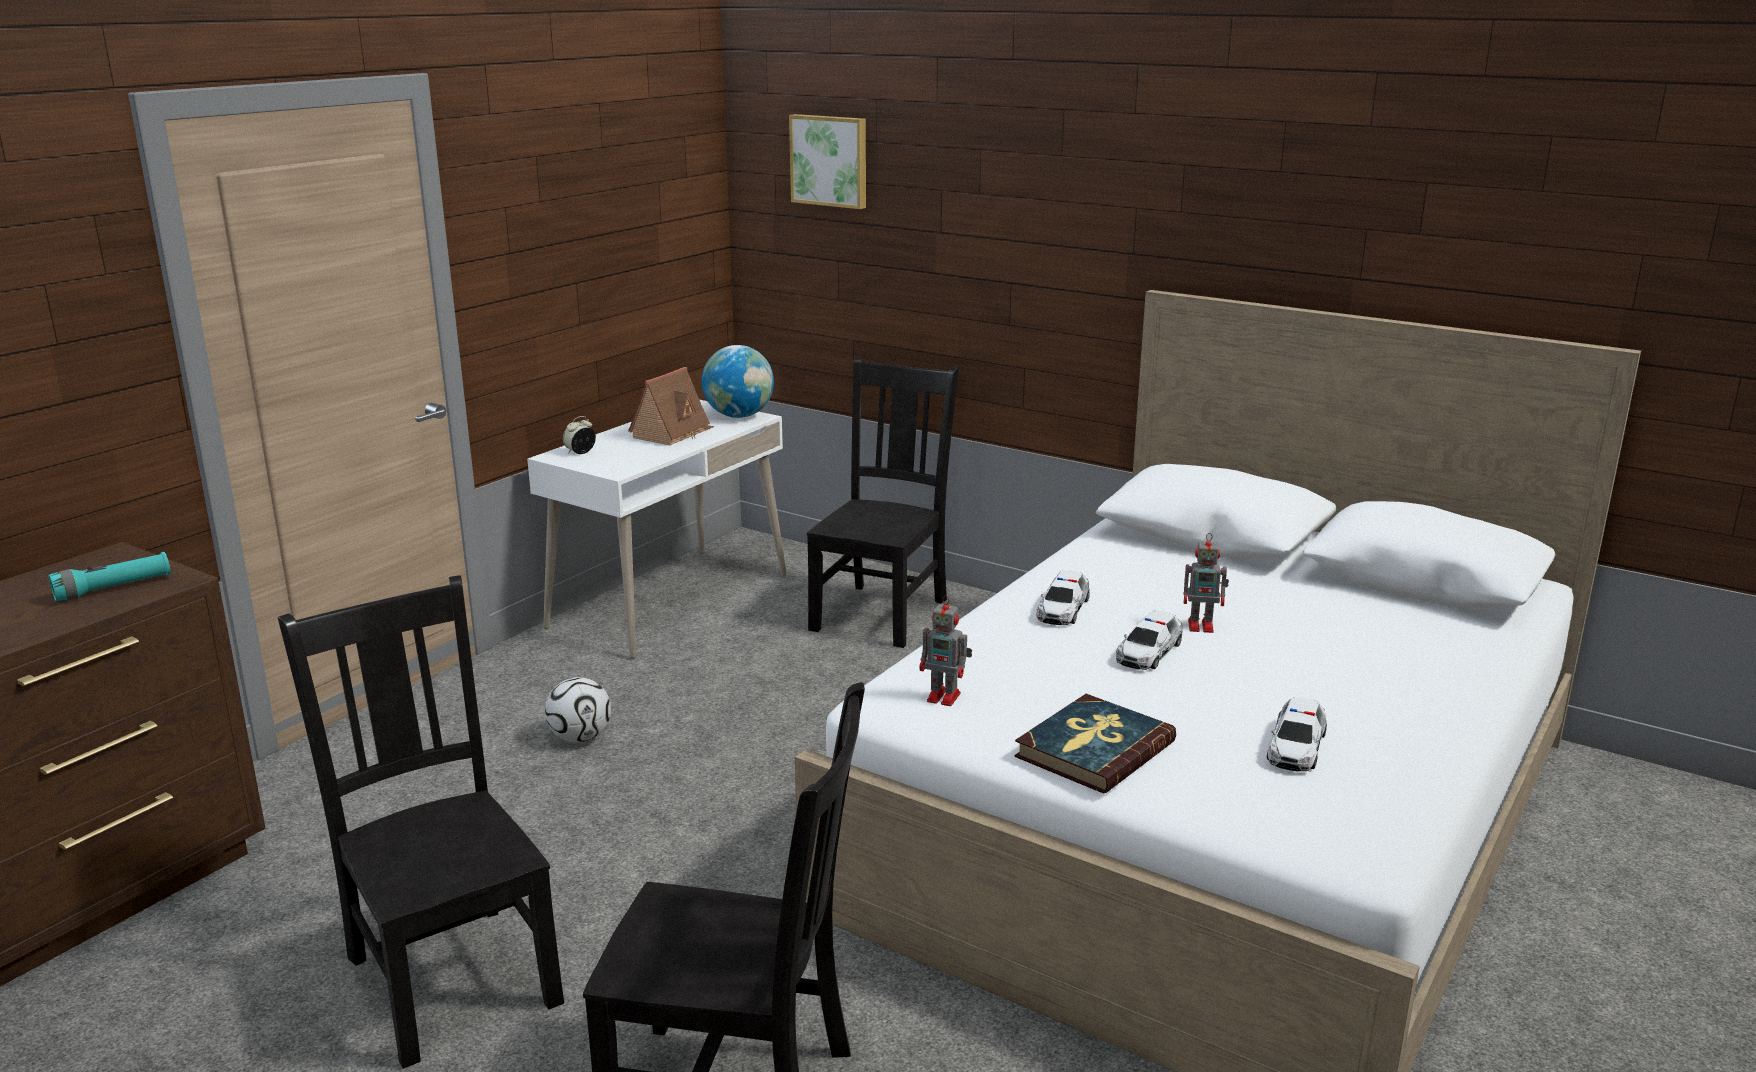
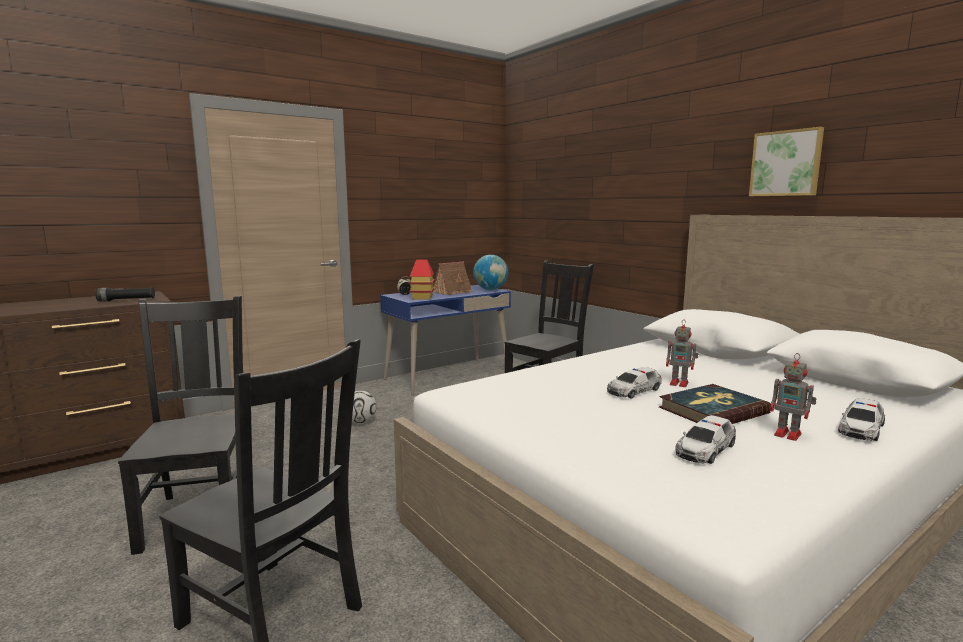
camera: 20 degrees right, 10 degrees down
(113, 588) = (126, 300): turquoise flashlight -> black flashlight
(630, 461) = (422, 298): none -> toy house
(669, 601) = (447, 376): white desk -> blue desk
(830, 160) = (545, 169): picture -> picture (786, 163)
(945, 697) = (485, 395): toy robot -> toy robot (789, 435)
(1062, 609) = (595, 368): toy car -> toy car (860, 429)
(1094, 749) = (554, 430): book -> book (712, 410)

